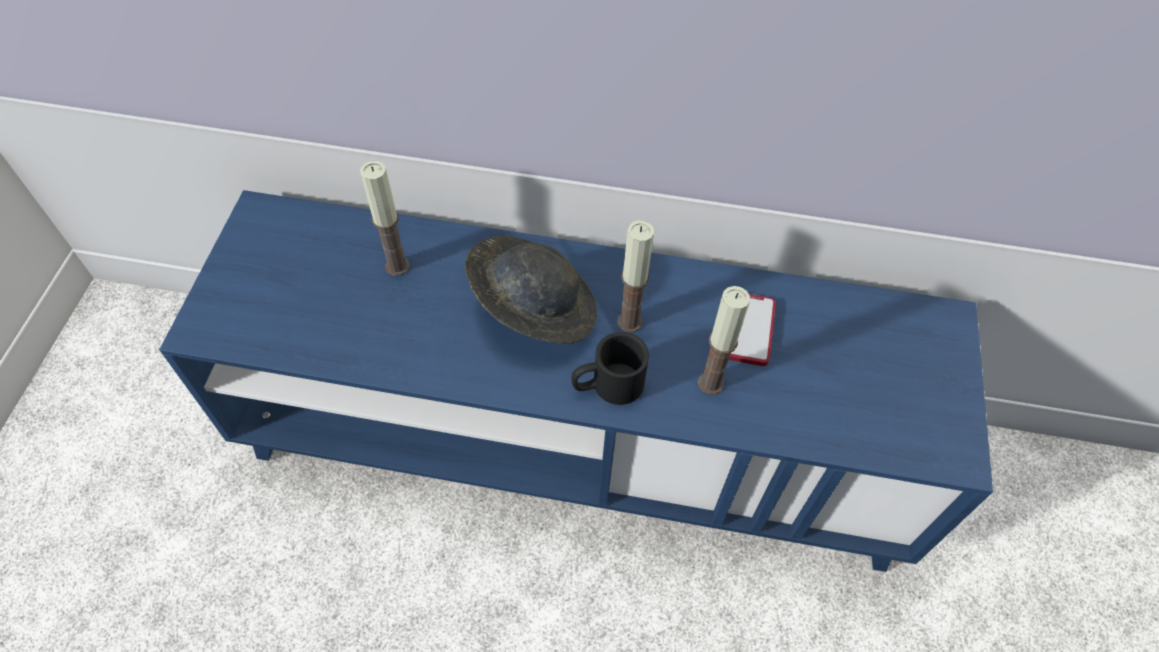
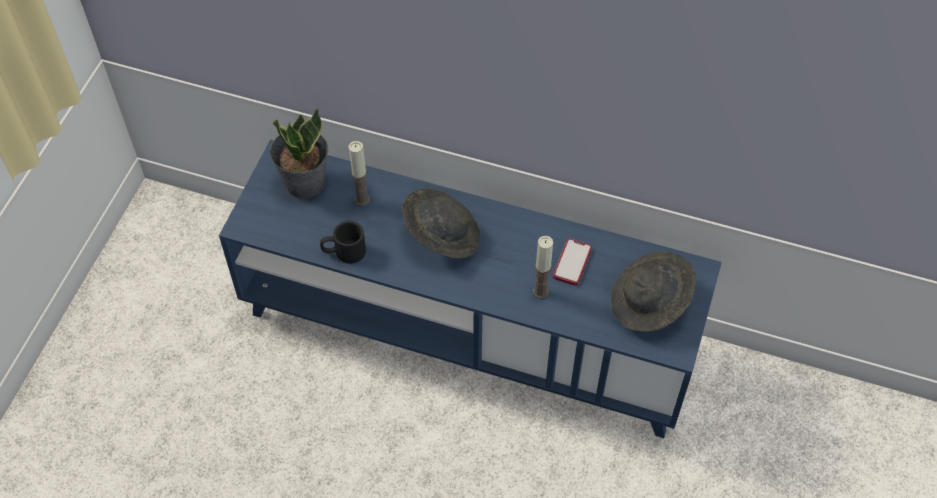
camera: 10 degrees right, 0 degrees up
(301, 248) = (304, 181): none -> potted plant
(607, 385) = (478, 286): black mug -> black mug (343, 252)
(629, 322) = (499, 250): candle -> none
(889, 382) = (650, 303): none -> grey hat

